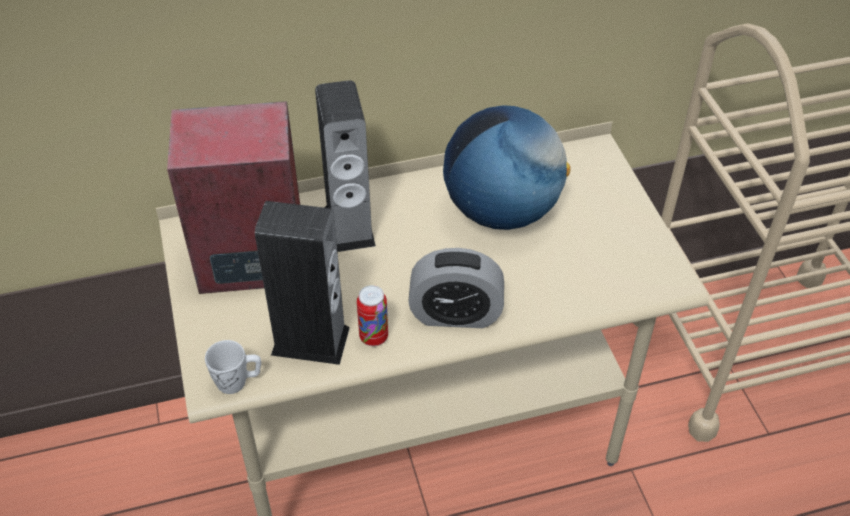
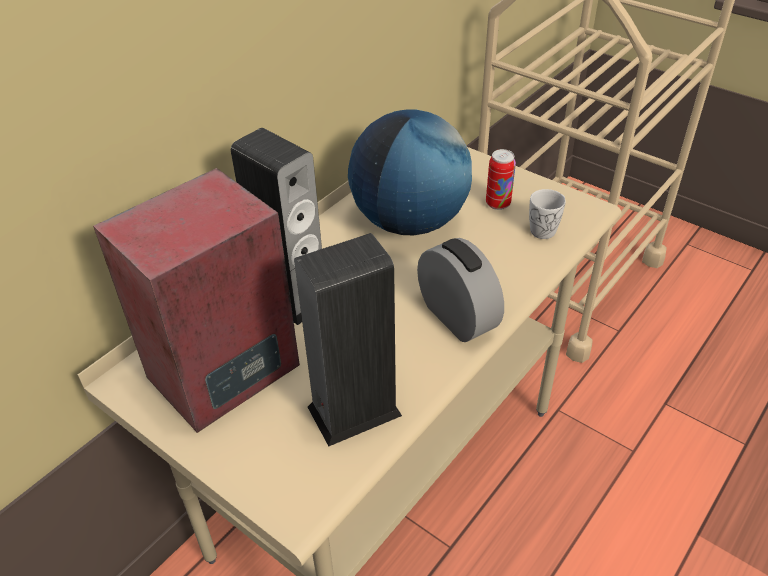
camera: 35 degrees left, 5 degrees down
(238, 381) = (320, 490): white mug -> white mug (546, 228)
(373, 337) = (408, 374): can -> can (498, 204)
(455, 314) = (457, 317): alarm clock -> alarm clock turned 90 degrees counterclockwise

